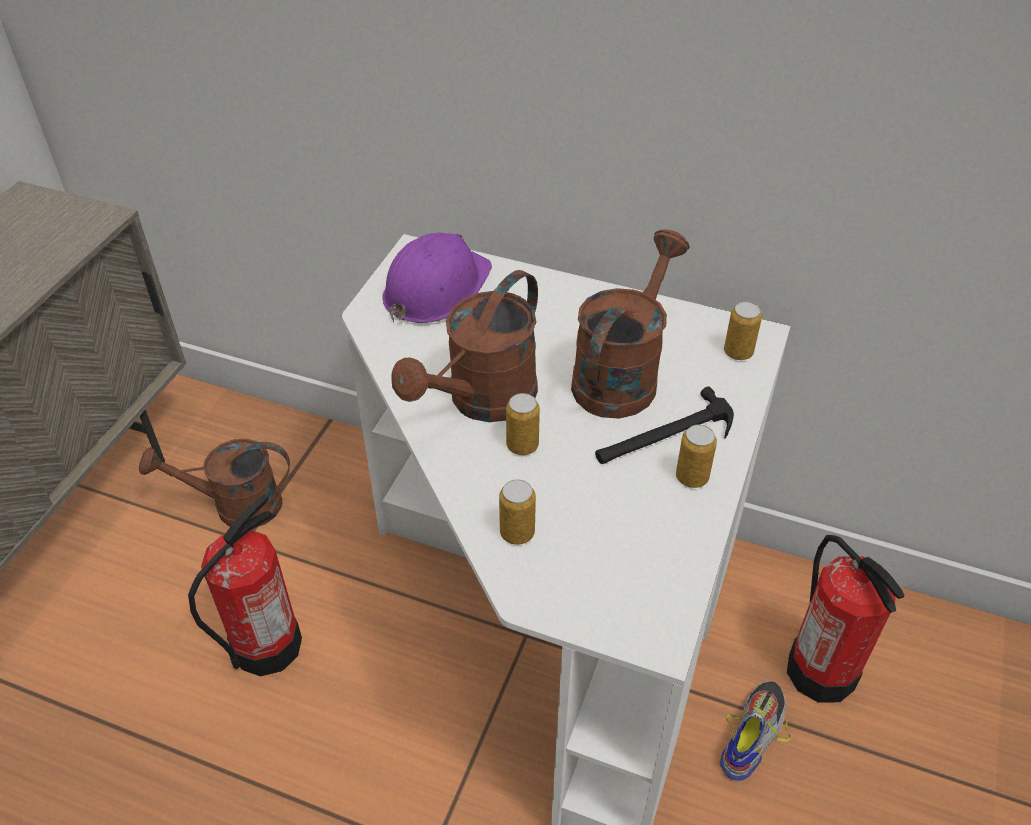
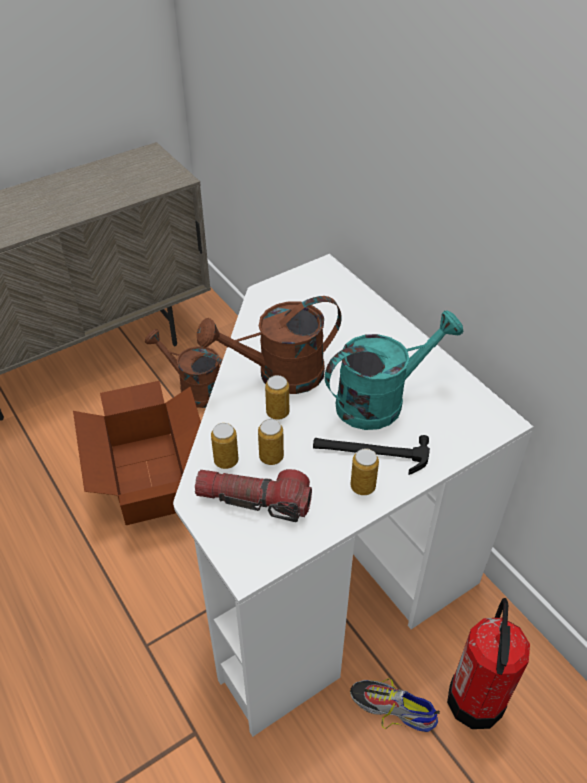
camera: 35 degrees right, 0 degrees up
(266, 646) = (151, 476): fire extinguisher -> cardboard box
(435, 288) = (316, 294): purple hard hat -> none
(593, 559) = (254, 500): none -> flashlight
(621, 374) = (380, 400): brown watering can -> turquoise watering can
(738, 352) = (475, 425): can -> can (271, 457)
(752, 733) = (392, 707): shoe -> shoe turned 135 degrees counterclockwise

